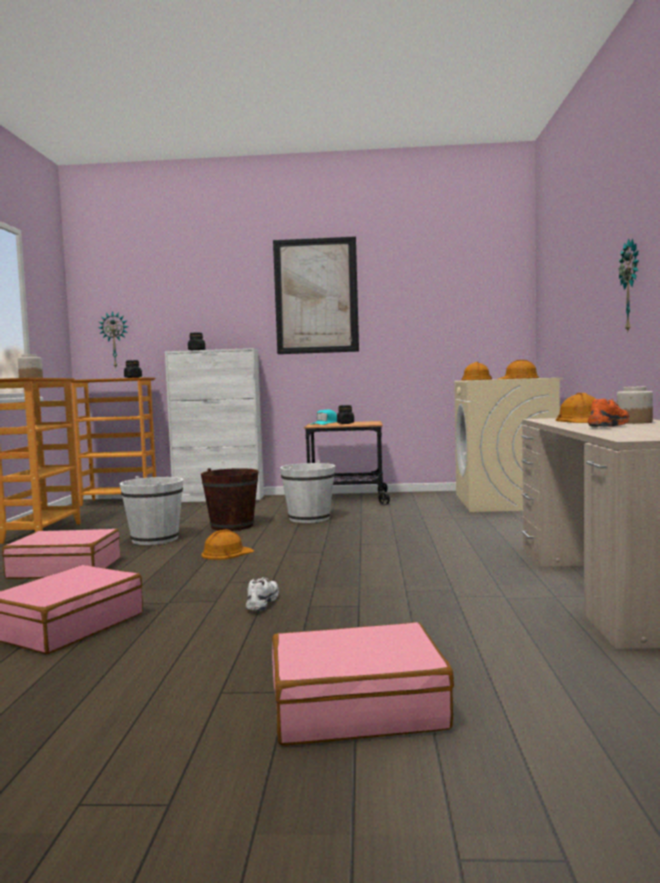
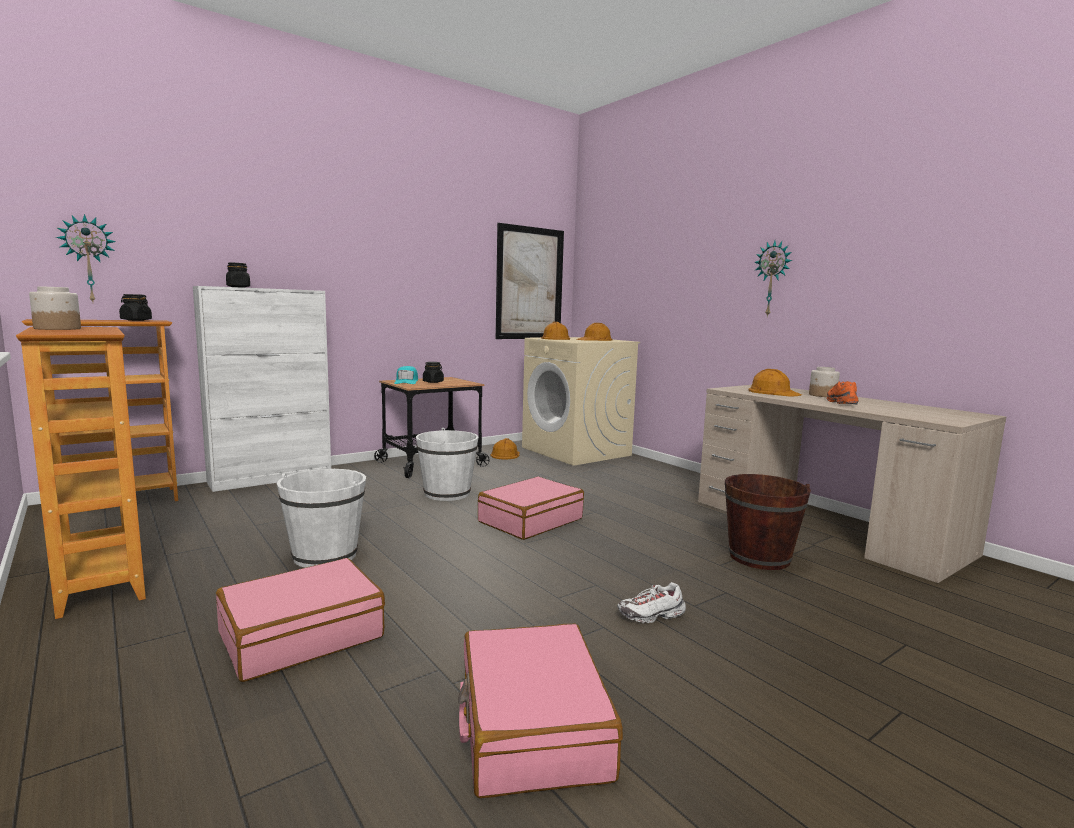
camera: 40 degrees left, 5 degrees up
(226, 553) = (464, 558): orange hard hat -> orange hard hat (505, 454)
(232, 526) = (383, 517): brown bucket -> brown bucket (759, 557)
(262, 603) = (651, 616): white shoe -> white shoe turned 75 degrees counterclockwise
(316, 296) = (383, 233): picture -> picture (530, 283)
(357, 706) = (964, 702): pink suitcase -> pink suitcase (530, 520)

